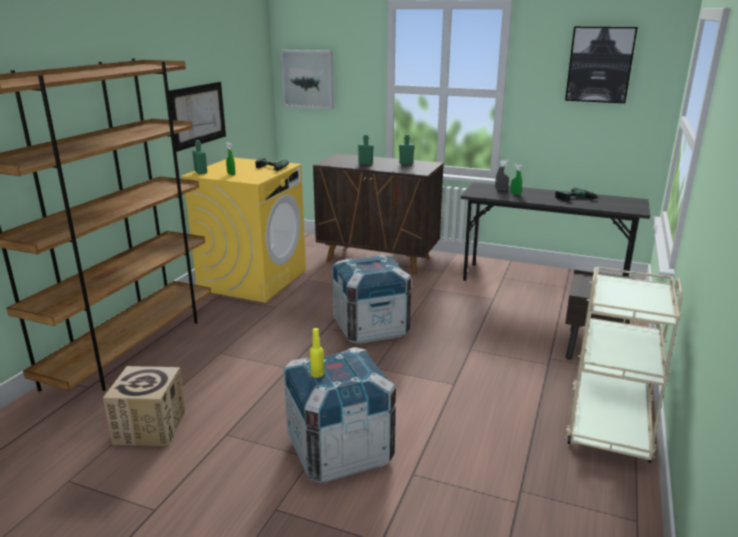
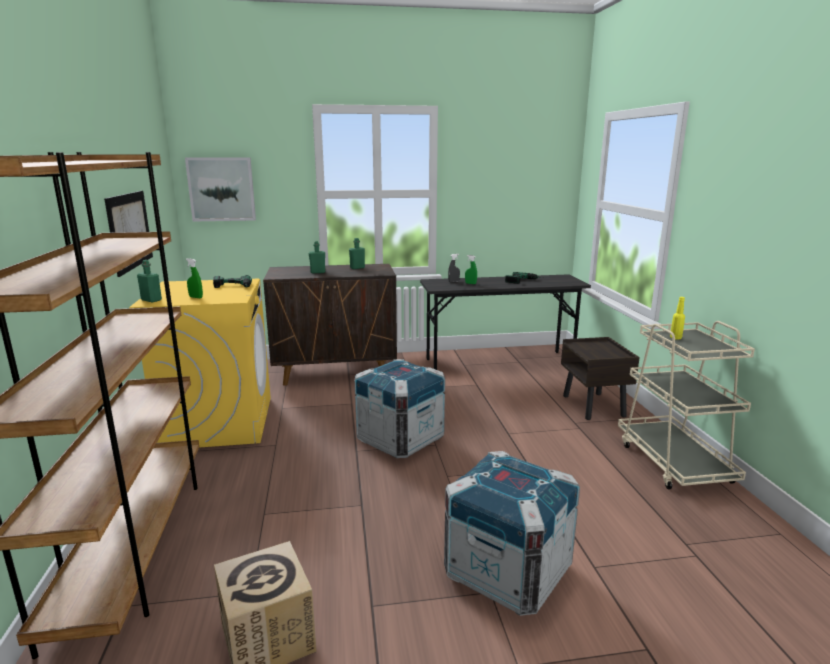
camera: 30 degrees left, 5 degrees down
(317, 374) = (503, 489): yellow bottle -> yellow bottle (675, 338)
(600, 64) = (516, 163): picture -> none

